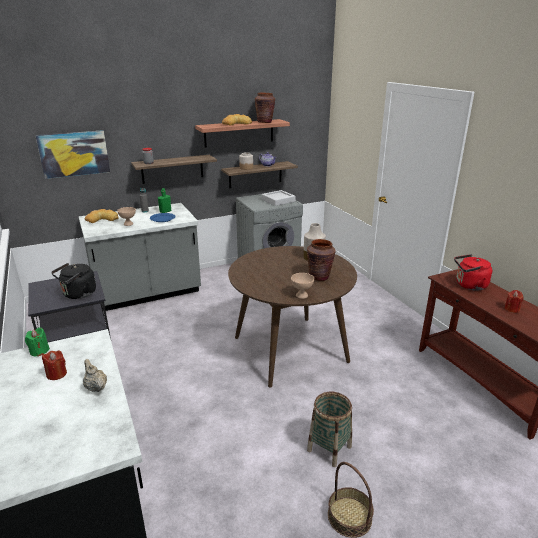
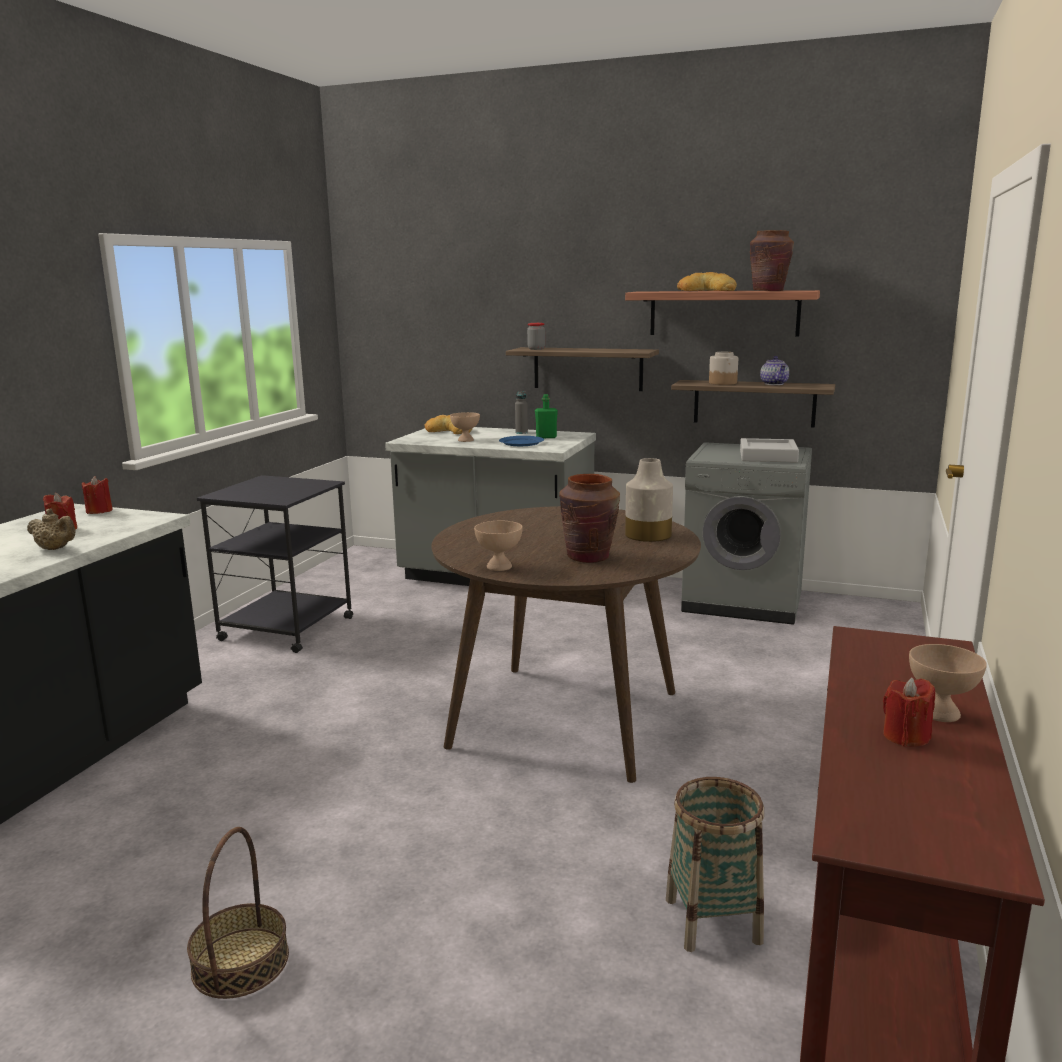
camera: 45 degrees right, 10 degrees down
(39, 351) = (99, 511): green candle -> red candle
(74, 154) = (440, 324): picture -> none
(78, 294) = (273, 495): black kettle -> none
(96, 387) = (55, 549): beige teapot -> beige teapot turned 105 degrees clockwise
(329, 448) = (377, 867): basket -> basket (713, 920)
(469, 285) = (899, 668): red kettle -> none
(503, 297) = (938, 713): none -> beige bowl

